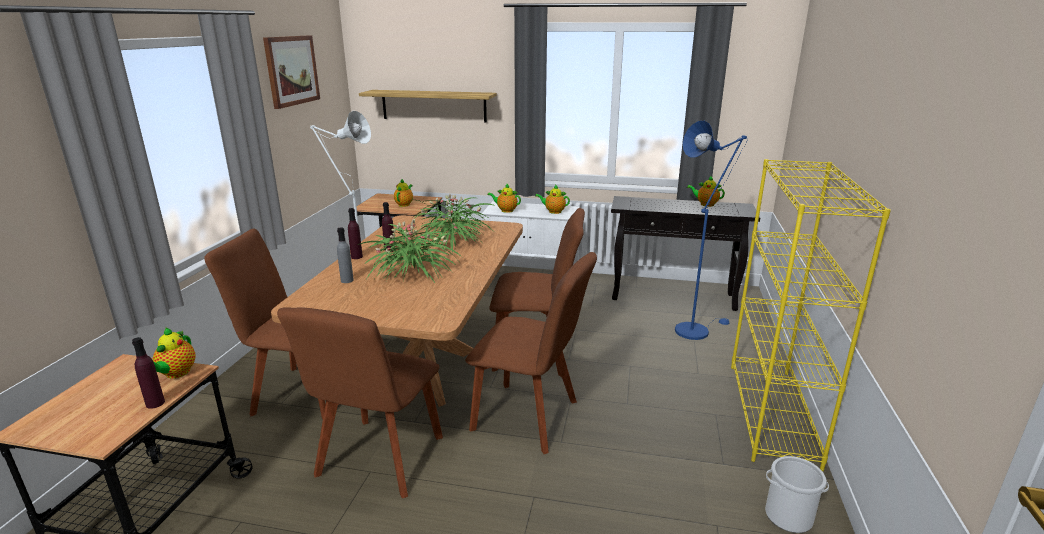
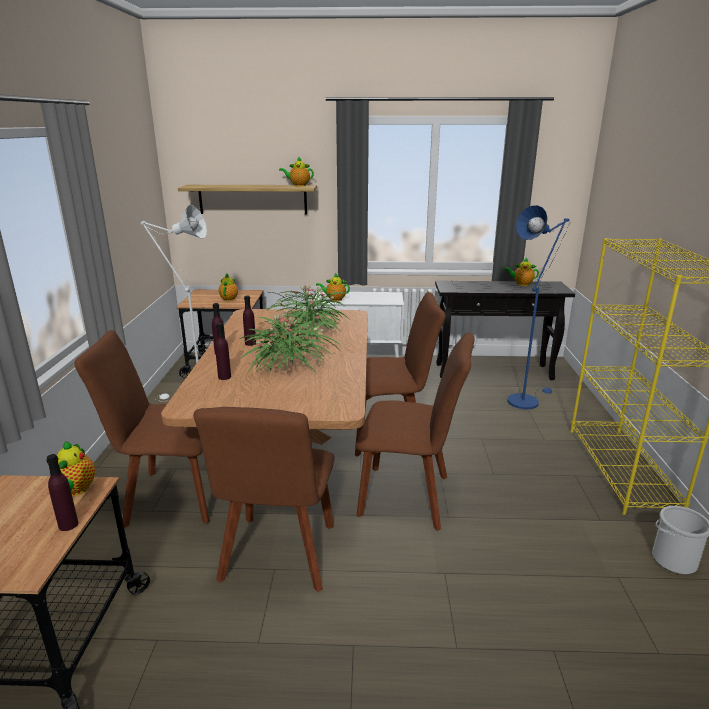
camera: 10 degrees left, 0 degrees up
(291, 70) = (116, 165): picture -> none
(347, 280) = (224, 377): grey bottle -> purple bottle
(553, 211) = (380, 298): teapot -> teapot (298, 185)

